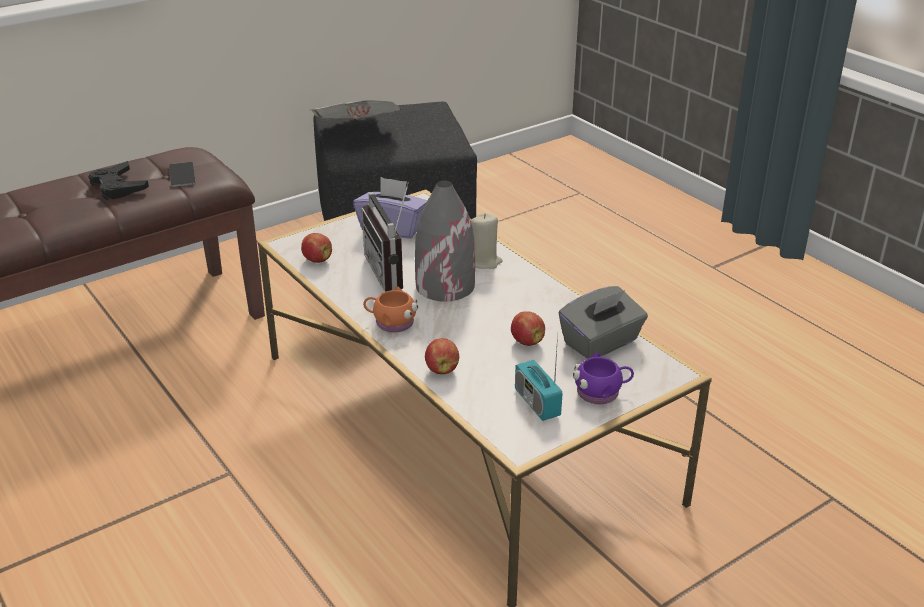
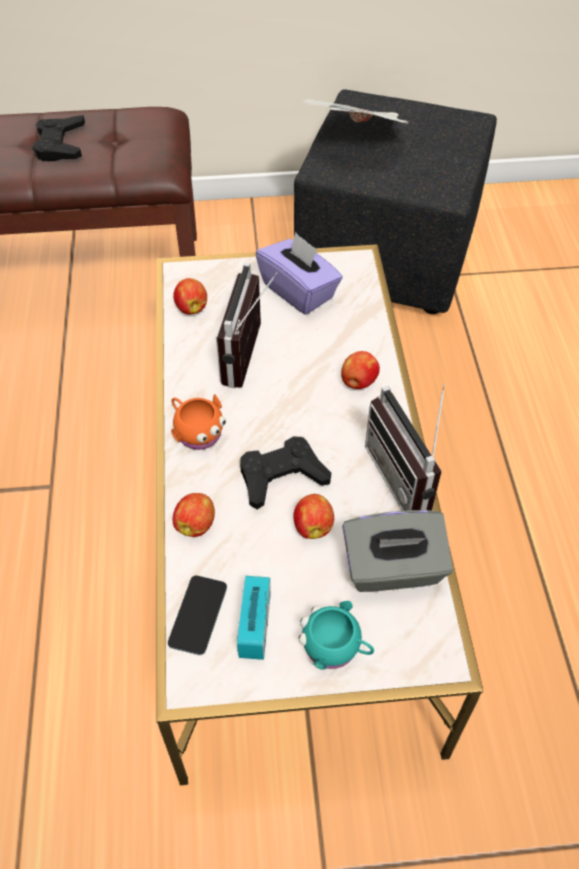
camera: 30 degrees right, 20 degrees up
(182, 175) = (128, 148): phone -> phone (198, 615)
(444, 286) = (289, 401): grey vase -> none
(479, 325) = (281, 476): none -> black game controller
(484, 262) = (358, 382): beige candle -> apple
(567, 297) = (409, 478): none -> radio
(601, 392) = (335, 647): purple mug -> turquoise mug

